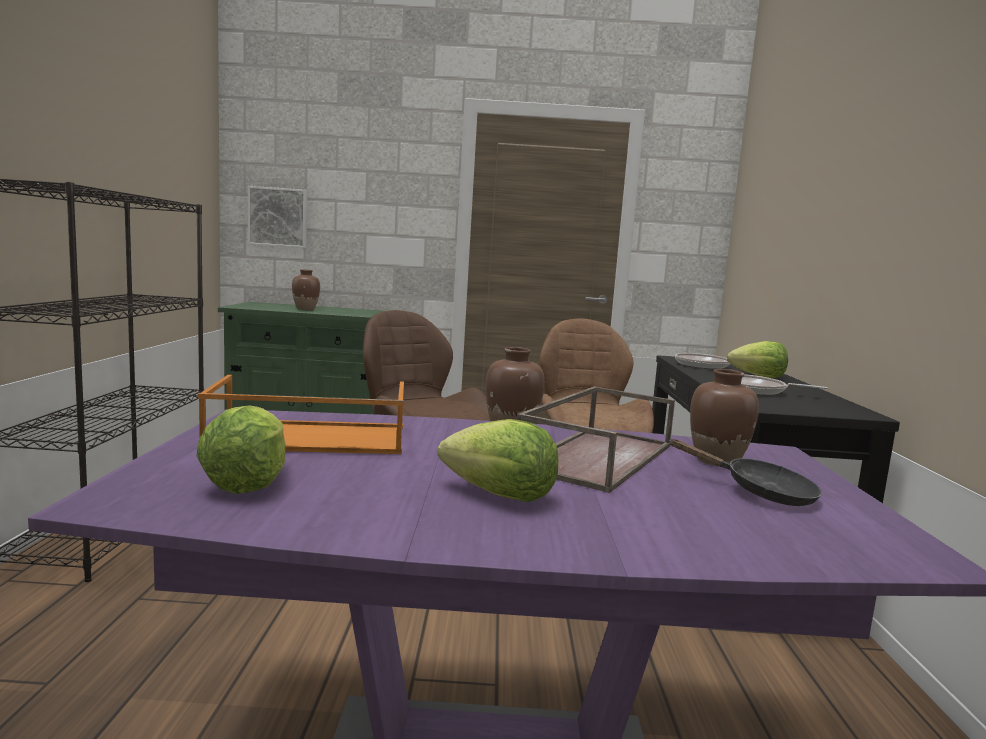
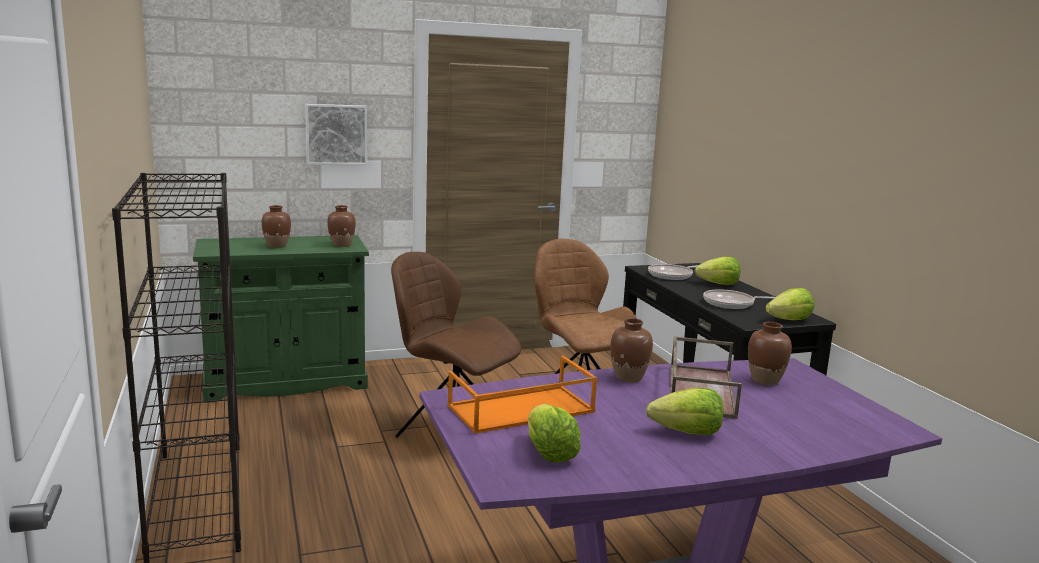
camera: 20 degrees left, 5 degrees up
(278, 217) = (223, 147): picture -> picture (336, 134)
(365, 313) = (341, 245): none -> brown vase
(759, 492) = (806, 401): black frying pan -> none
(824, 411) = (789, 320): none -> lettuce

